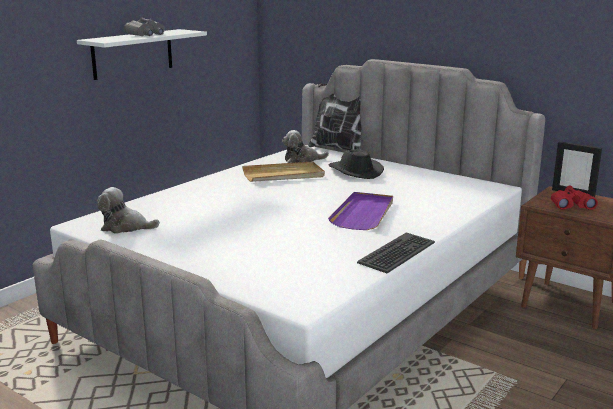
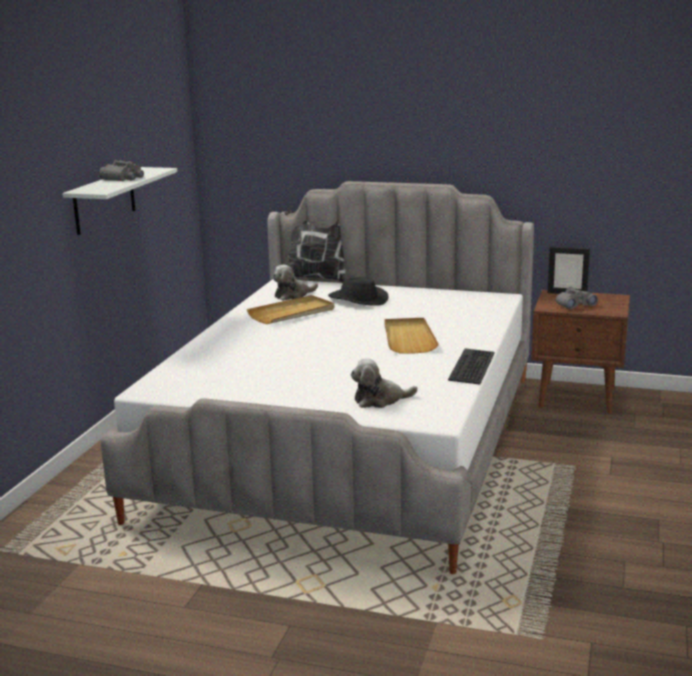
camera: 20 degrees left, 0 degrees up
(125, 227) = (195, 386): plush toy -> plush toy (380, 400)
(363, 214) = (408, 338): purple tray -> beige tray
(571, 205) = (574, 304): red binoculars -> grey binoculars

